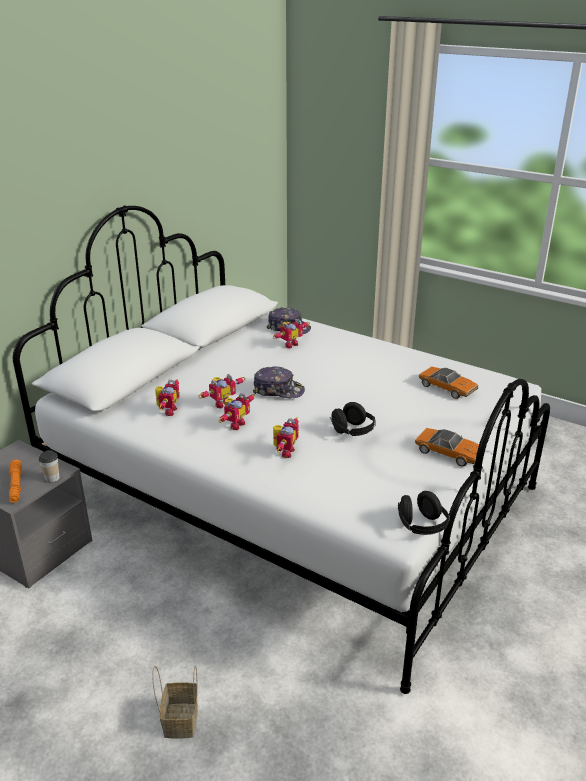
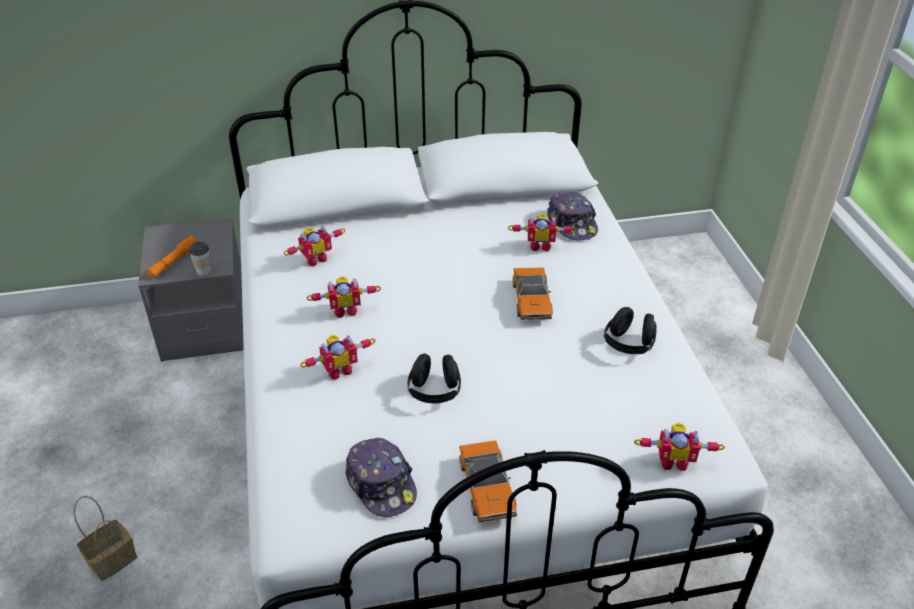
camera: 45 degrees right, 10 degrees up
(221, 403) = (370, 278): toy robot -> toy robot (673, 460)
(278, 390) = (441, 296): cap -> cap (381, 484)
(421, 526) = (322, 546): black headphones -> black headphones (629, 344)
(447, 388) = (625, 408): toy car -> toy car (531, 301)

